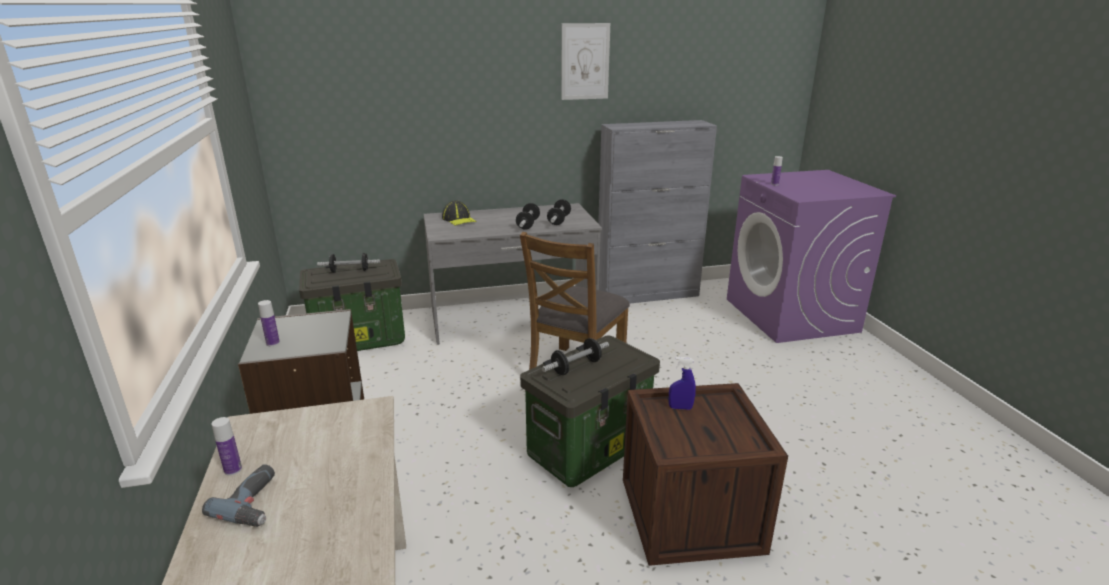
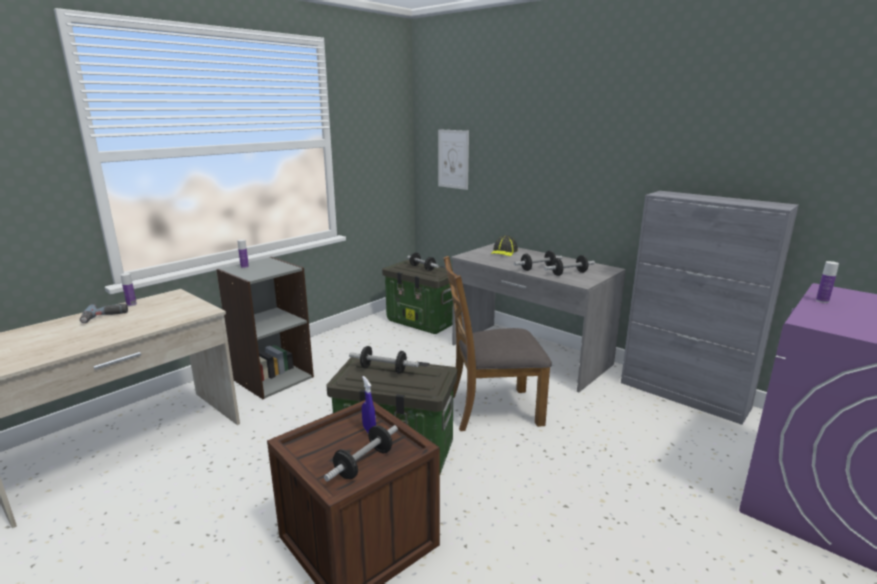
camera: 55 degrees right, 5 degrees down
(585, 61) = (653, 123): picture -> picture (453, 159)
(731, 425) = (364, 464): none -> dumbbell

